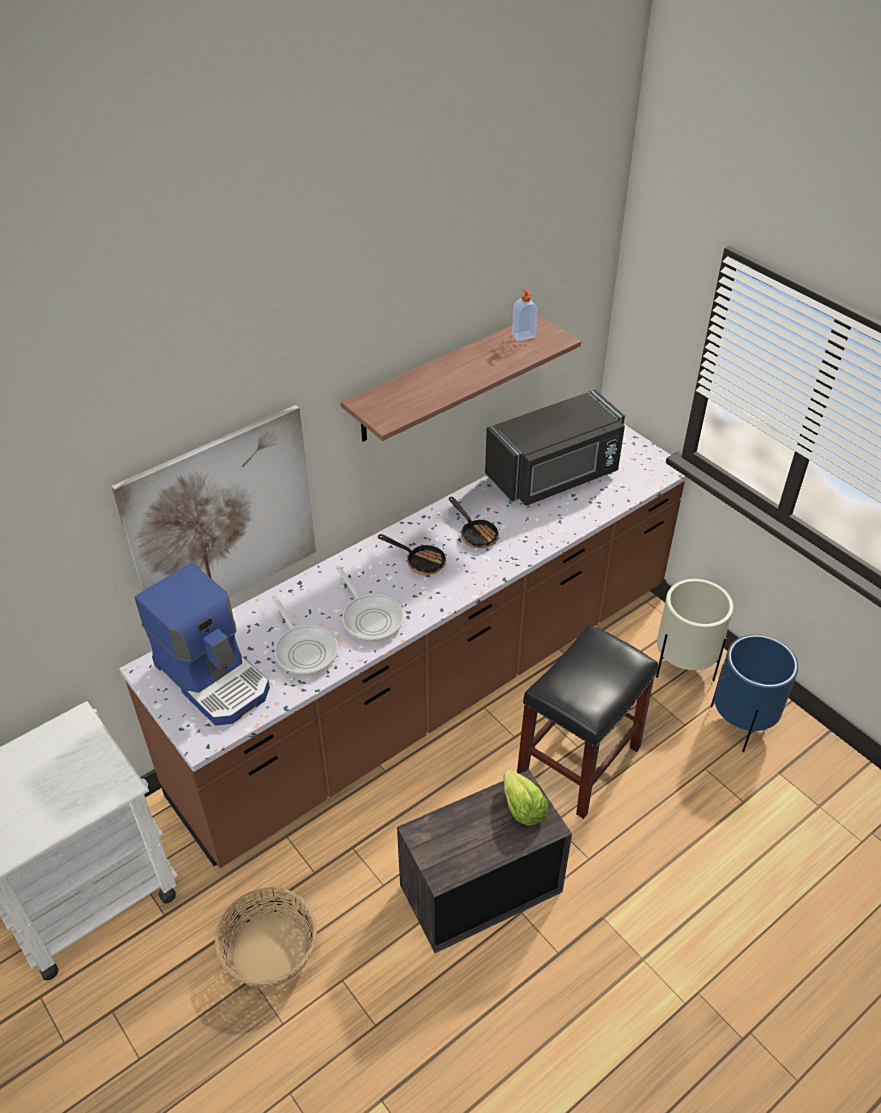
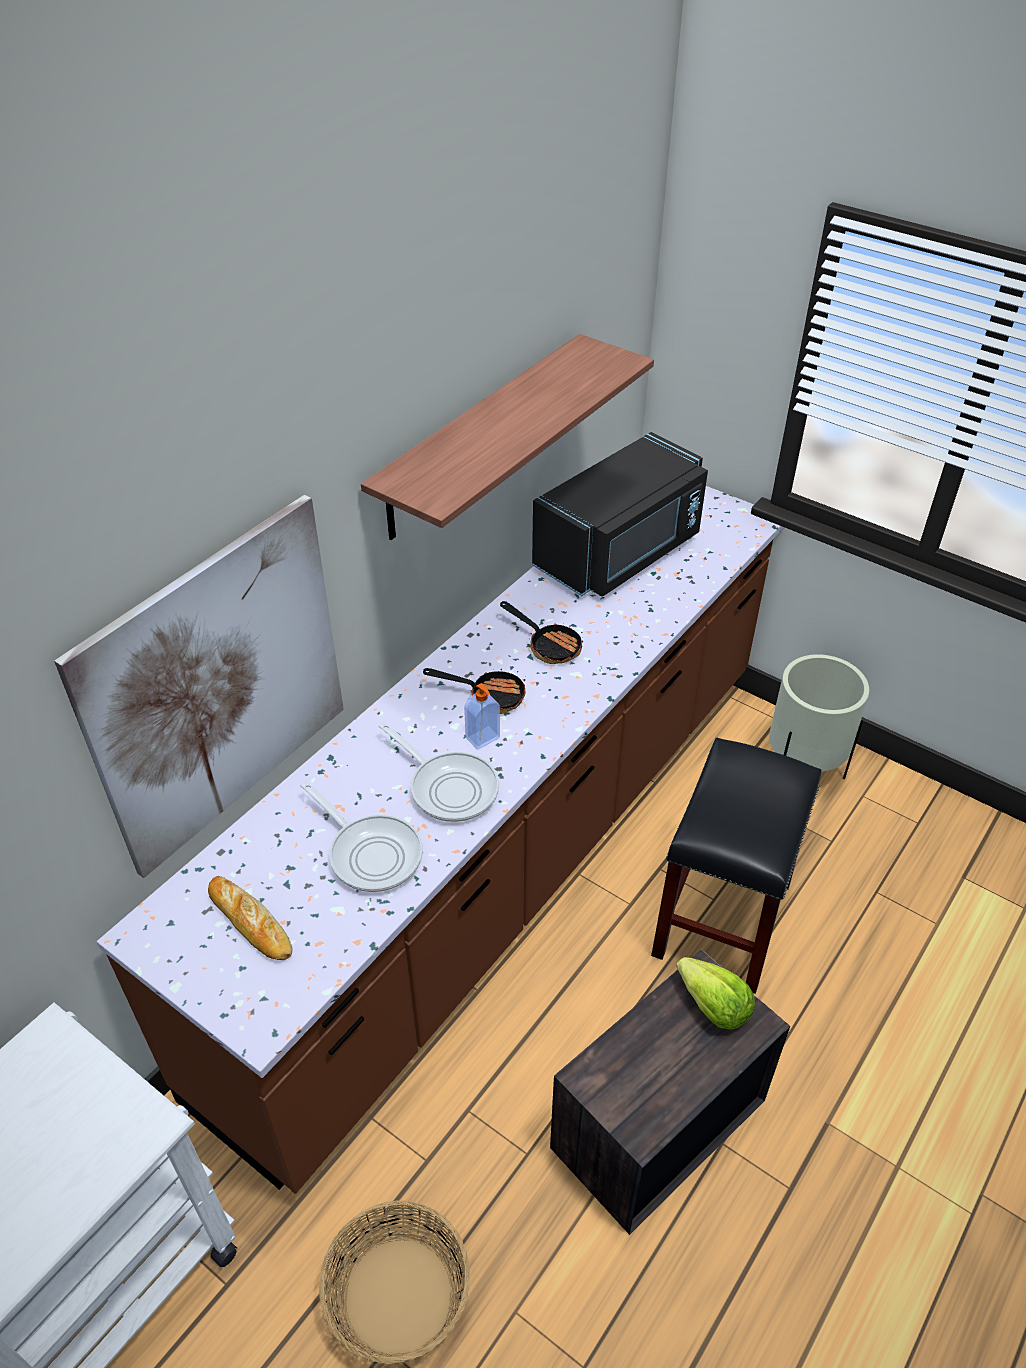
camera: 15 degrees left, 0 degrees up
(214, 677) = (250, 922): coffee machine -> bread
(524, 336) = (576, 363): soap dispenser -> soap dispenser (483, 739)
(741, 724) = (897, 825): blue planter -> none

